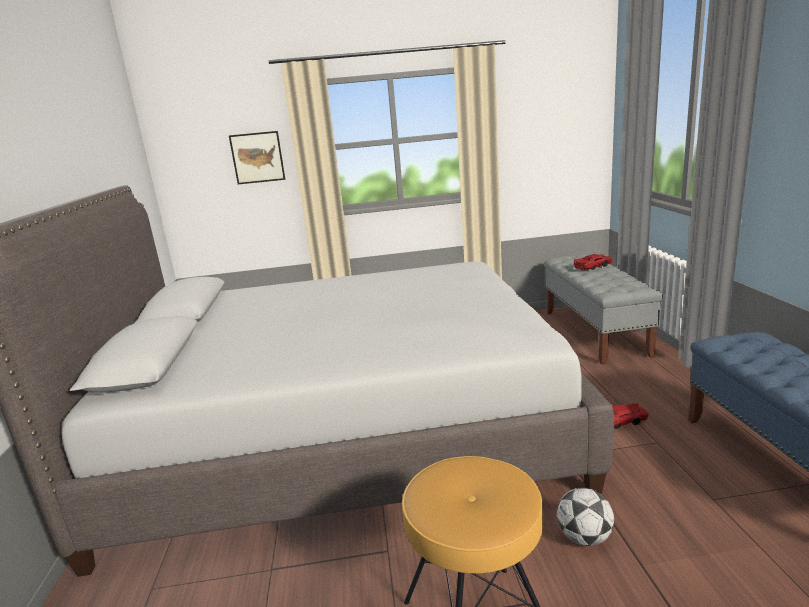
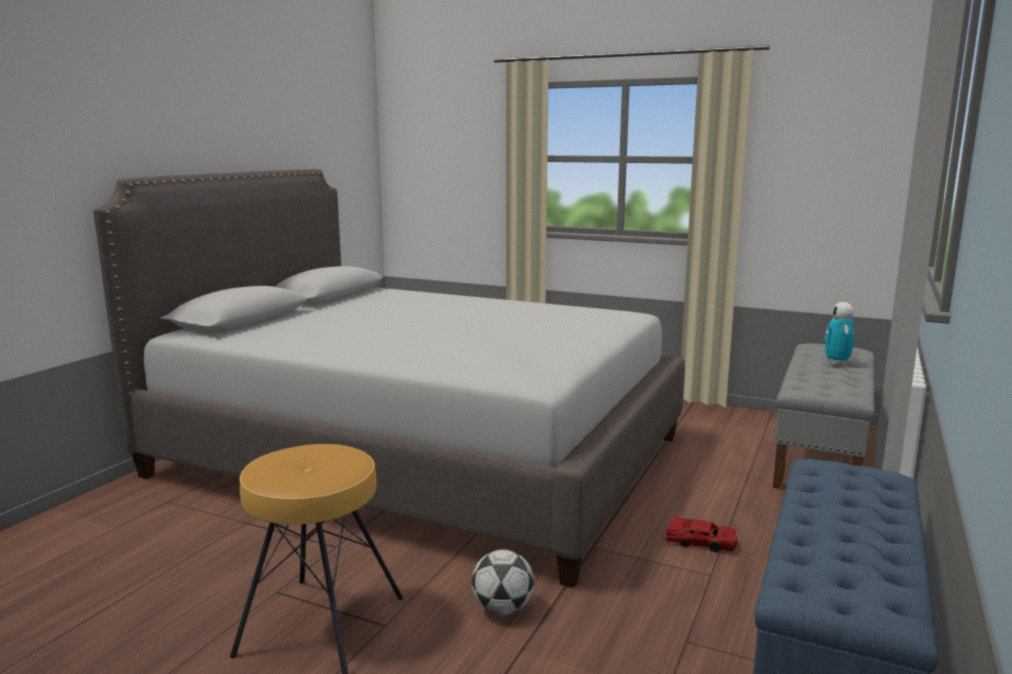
camera: 30 degrees right, 5 degrees down
(257, 157) = (475, 161): picture -> none
(593, 266) = (837, 362): red toy car -> toy robot

